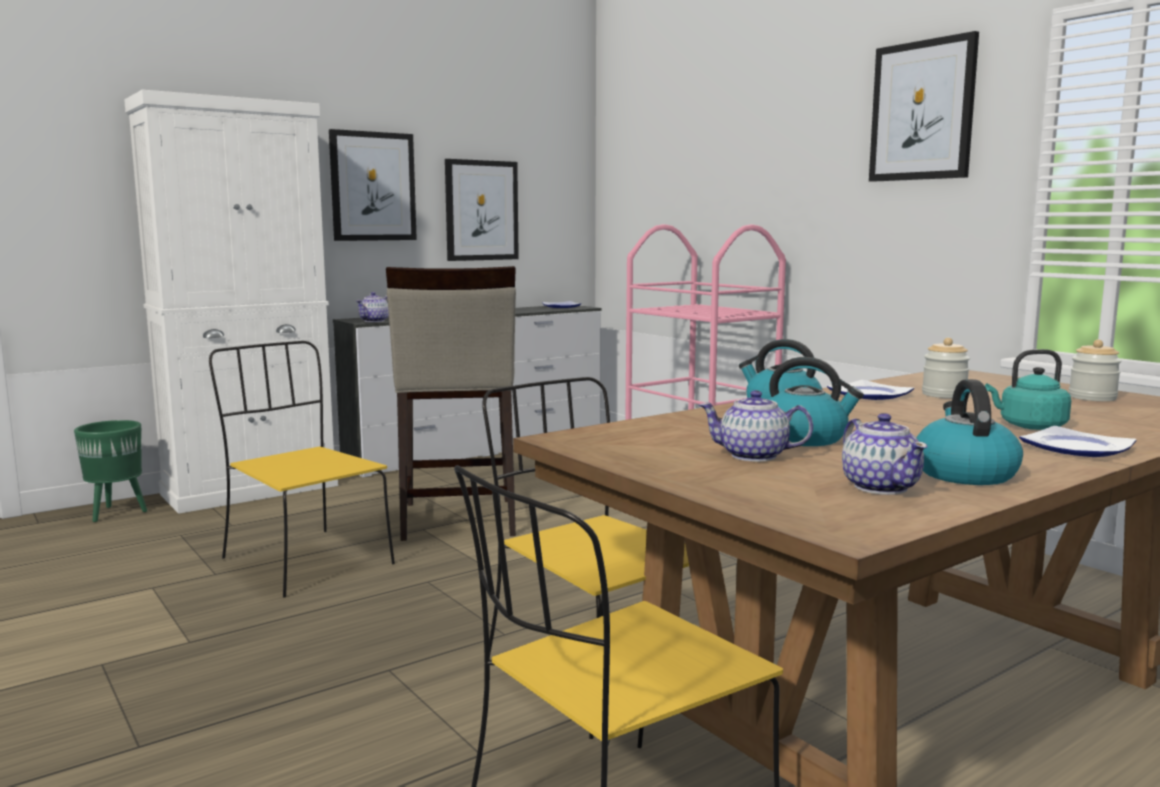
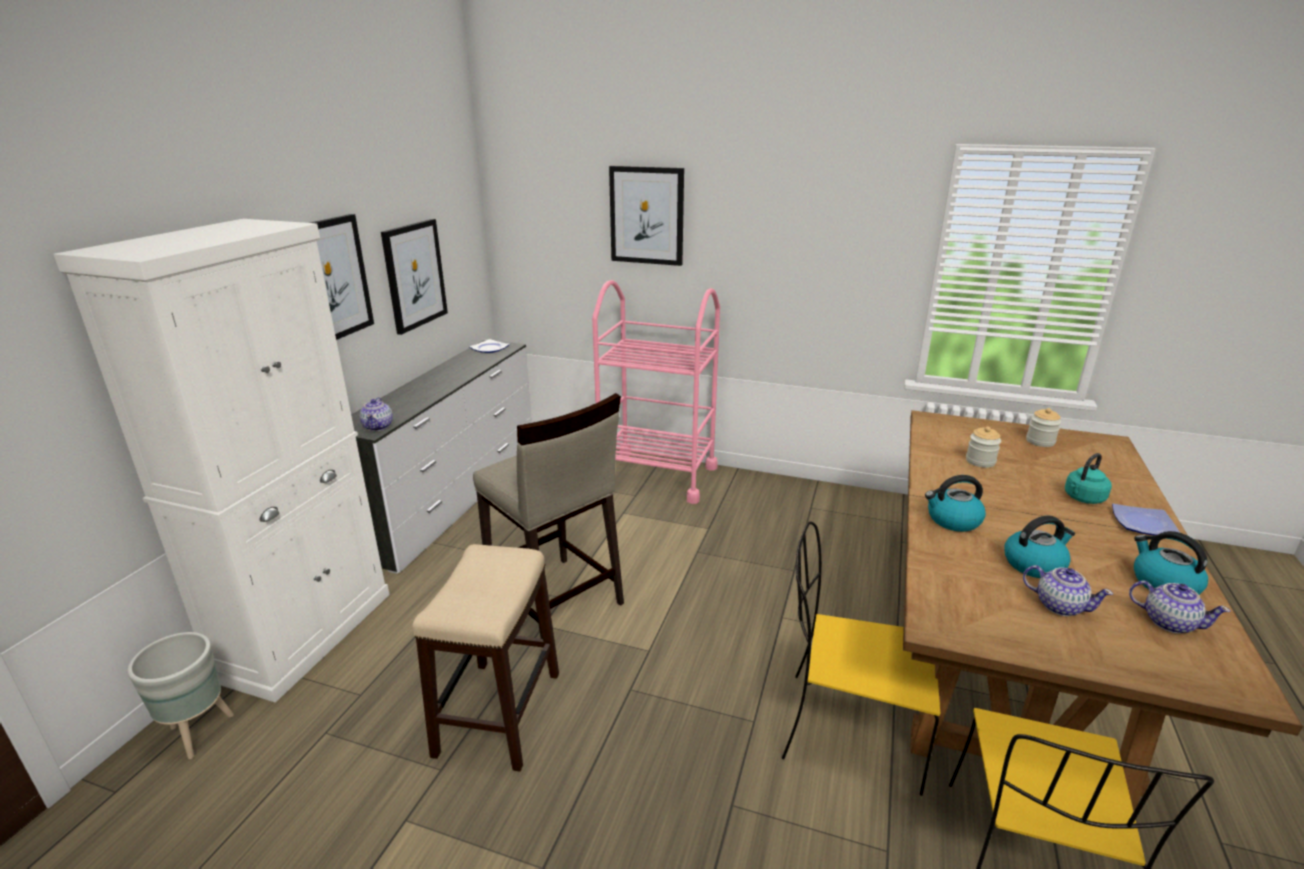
camera: 35 degrees left, 15 degrees up
(117, 513) = (199, 732): green planter -> grey planter
(304, 561) = (499, 712): yellow chair -> stool
(754, 456) = (1059, 605): teapot -> teapot turned 120 degrees counterclockwise
(870, 395) = (952, 476): plate -> none
(922, 111) = (844, 203): picture -> picture (647, 215)

